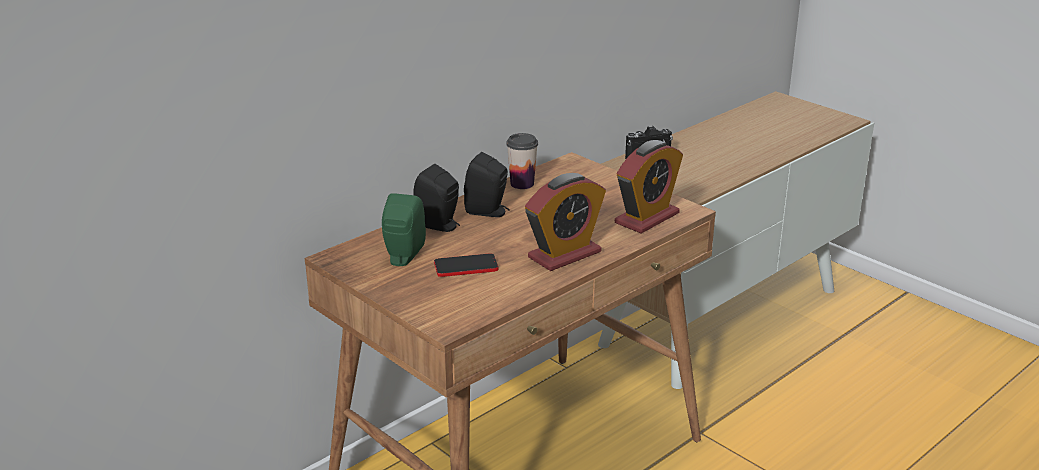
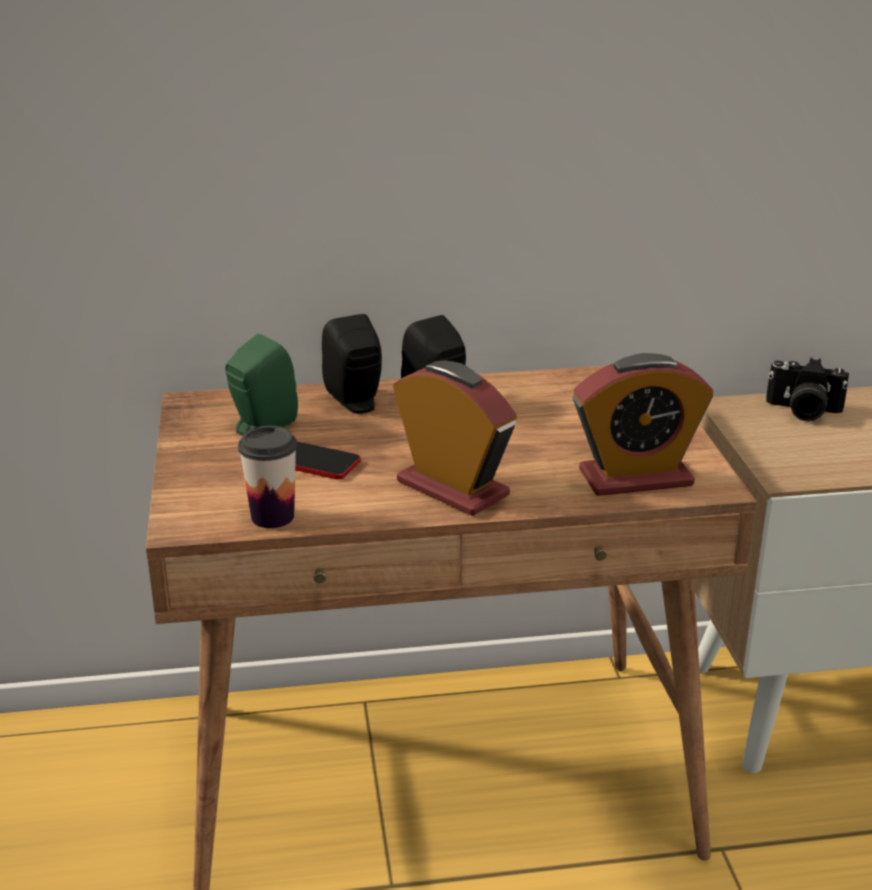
camera: 35 degrees right, 0 degrees up
(522, 184) = (529, 383): cup -> cup (272, 517)
(564, 255) = (452, 488): alarm clock -> alarm clock turned 135 degrees counterclockwise

